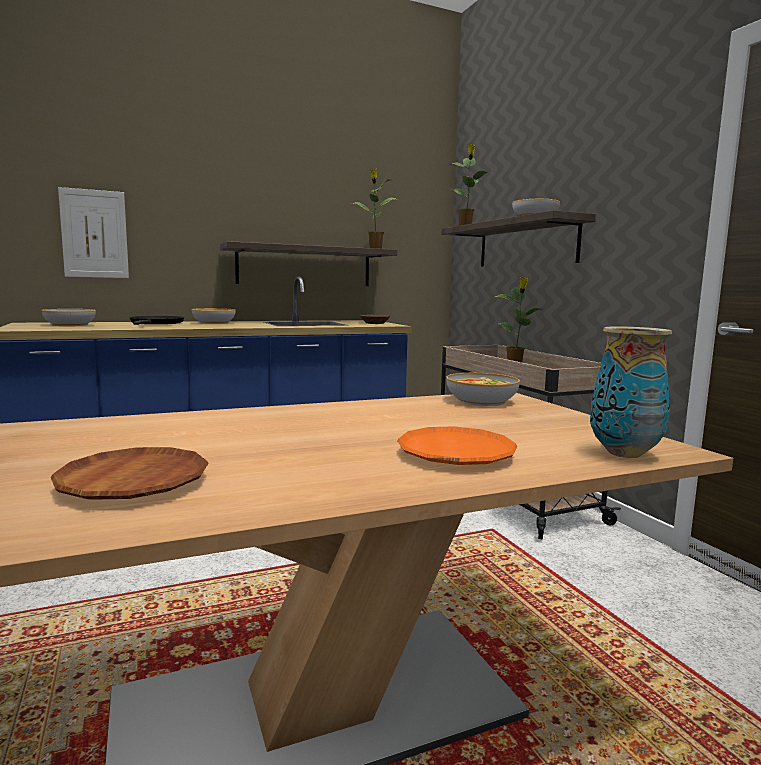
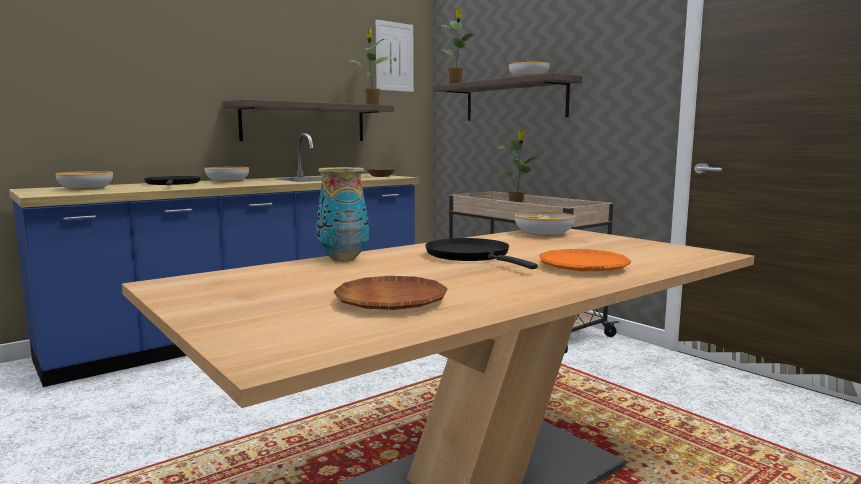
camera: 15 degrees left, 0 degrees up
(94, 234) = (94, 92): picture -> picture (394, 57)
(343, 425) = (471, 256): none -> black frying pan
(623, 453) = (688, 258): vase -> vase (343, 259)

